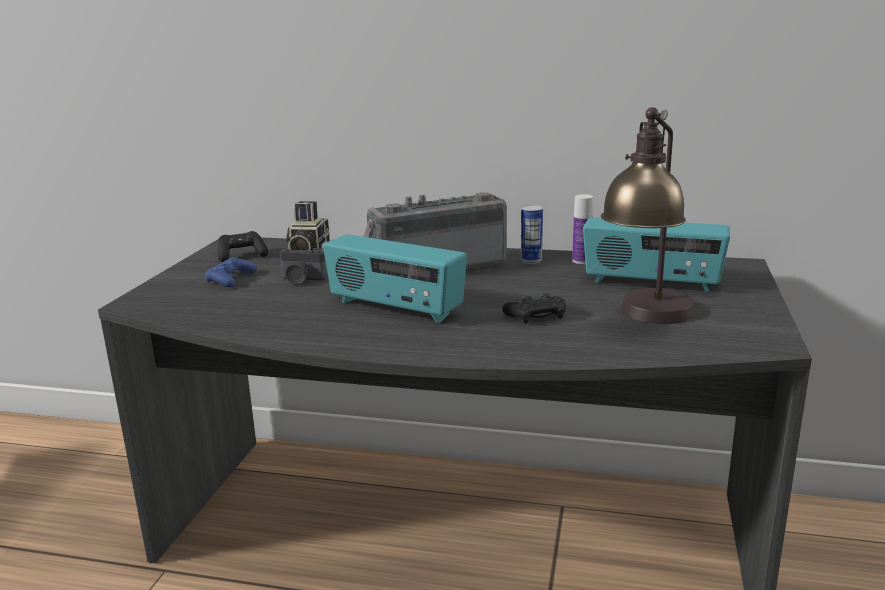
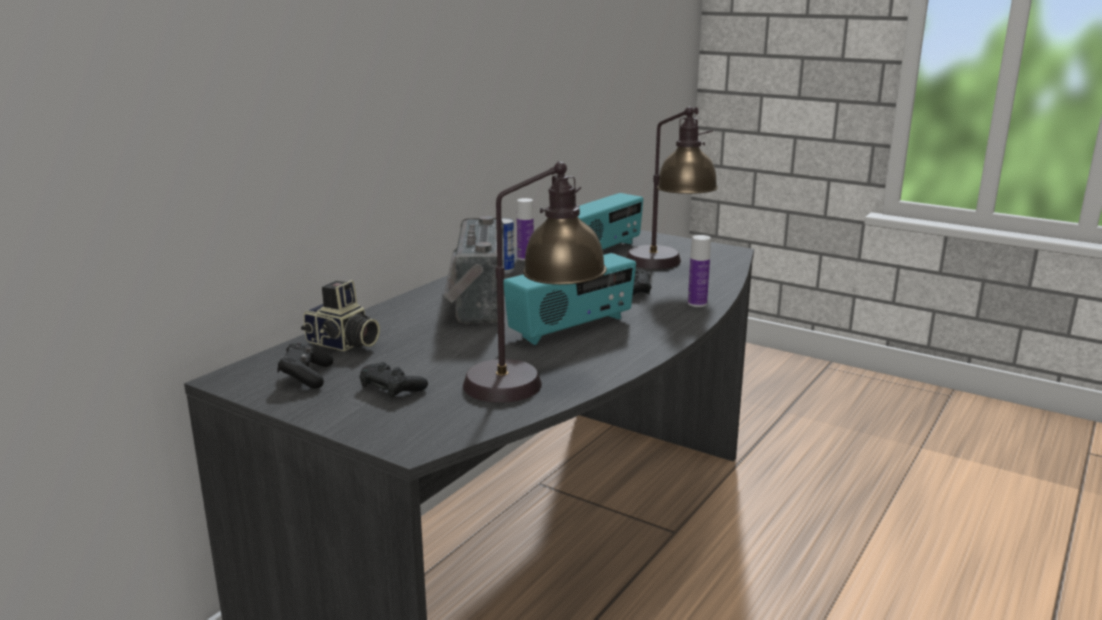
camera: 70 degrees left, 0 degrees up
(231, 279) = (392, 387): blue game controller -> black game controller
(255, 316) = (533, 383): none -> table lamp
(301, 280) = (443, 355): camera -> none
(524, 350) = (697, 303): none -> bottle

